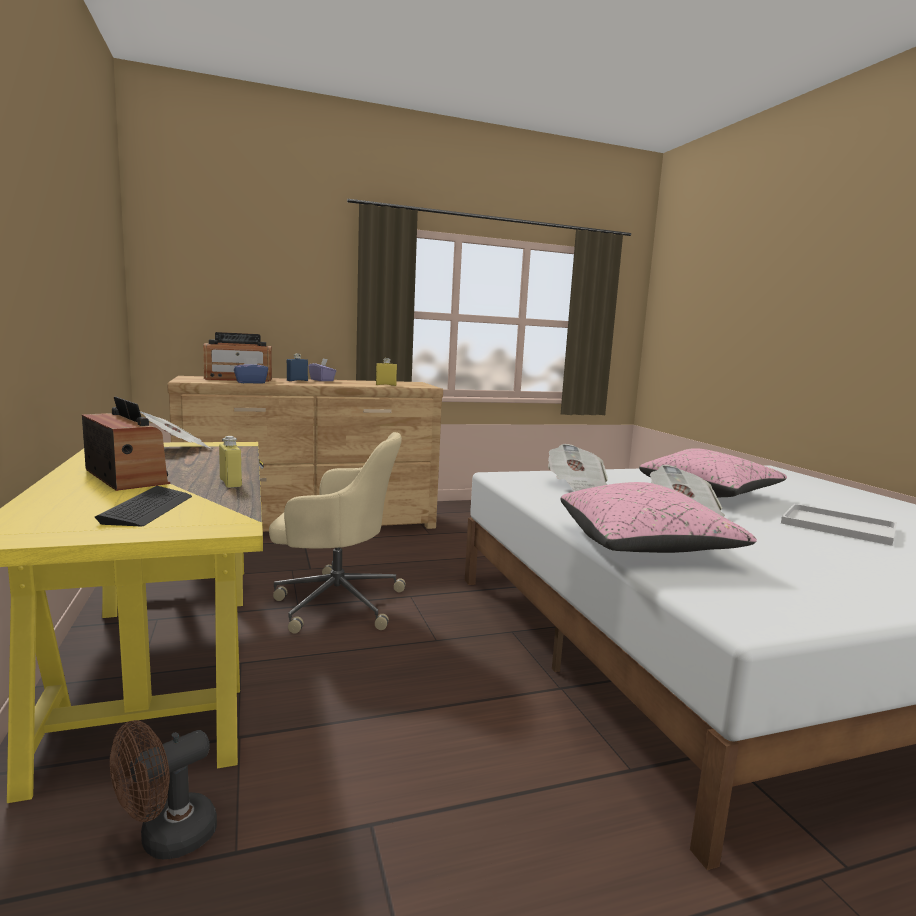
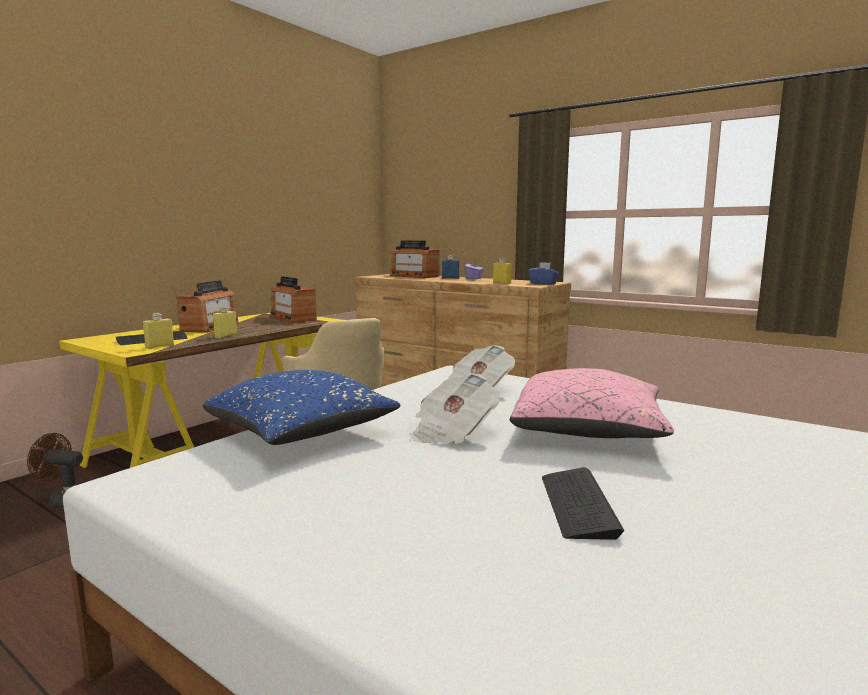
camera: 55 degrees right, 0 degrees up
(177, 448) = (292, 318): newspaper -> radio
(221, 513) = (159, 346): none -> yellow bottle
(250, 382) = (403, 278): blue tissue box -> blue tissue box (543, 283)
(645, 546) = (302, 433): pink pillow -> blue pillow
(840, 526) = (578, 504): white tray -> keyboard

